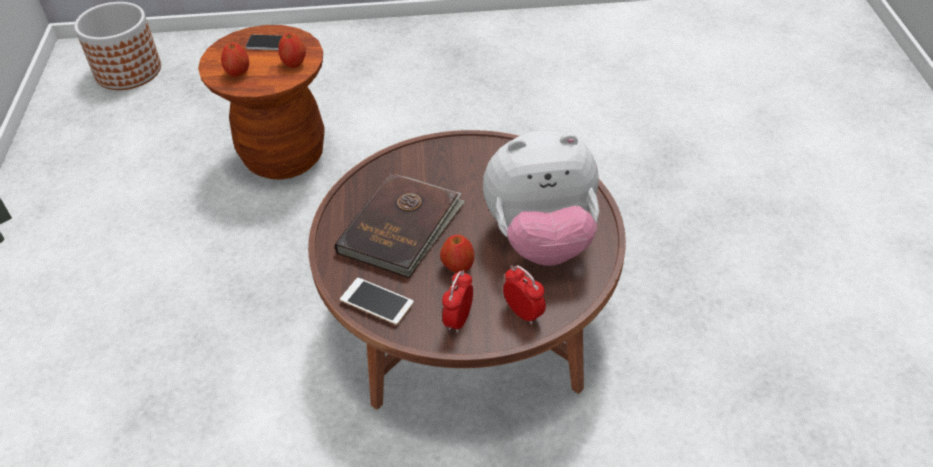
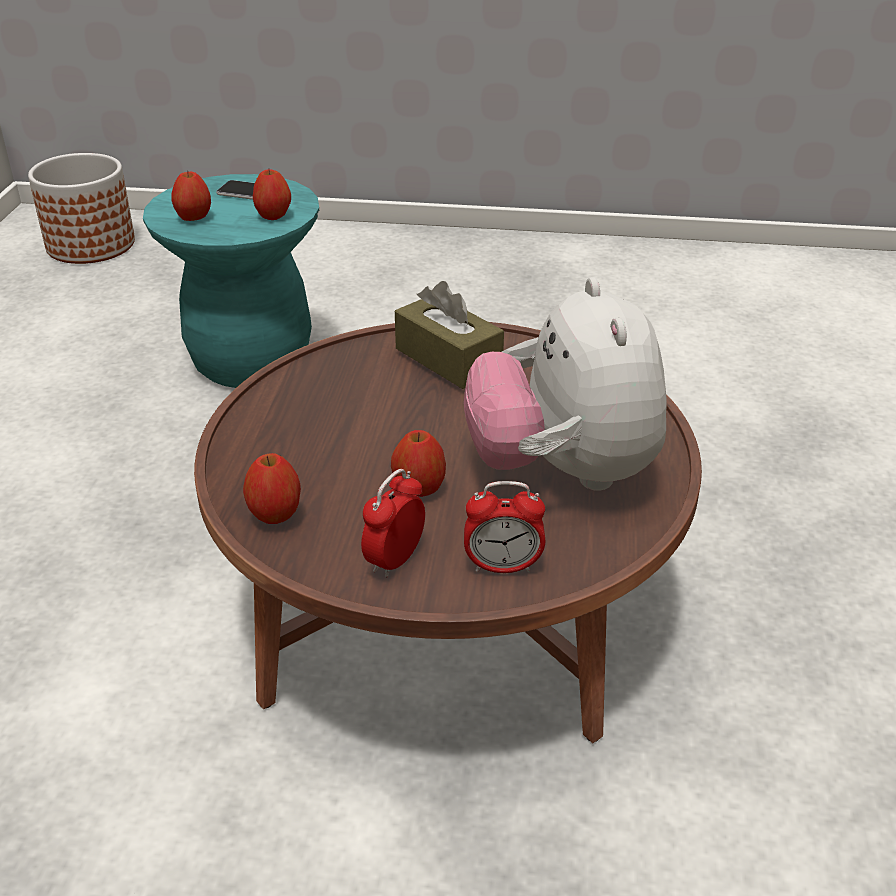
camera: 10 degrees right, 10 degrees down
(284, 156) = (251, 362): brown stool -> turquoise stool
(376, 301) = (275, 514): phone -> apple
(402, 228) = (352, 427): brown book -> none
(448, 165) = (448, 359): none -> brown tissue box
(523, 313) = (503, 566): alarm clock -> alarm clock turned 120 degrees clockwise
(541, 239) = (563, 471): plush toy -> plush toy turned 75 degrees clockwise

